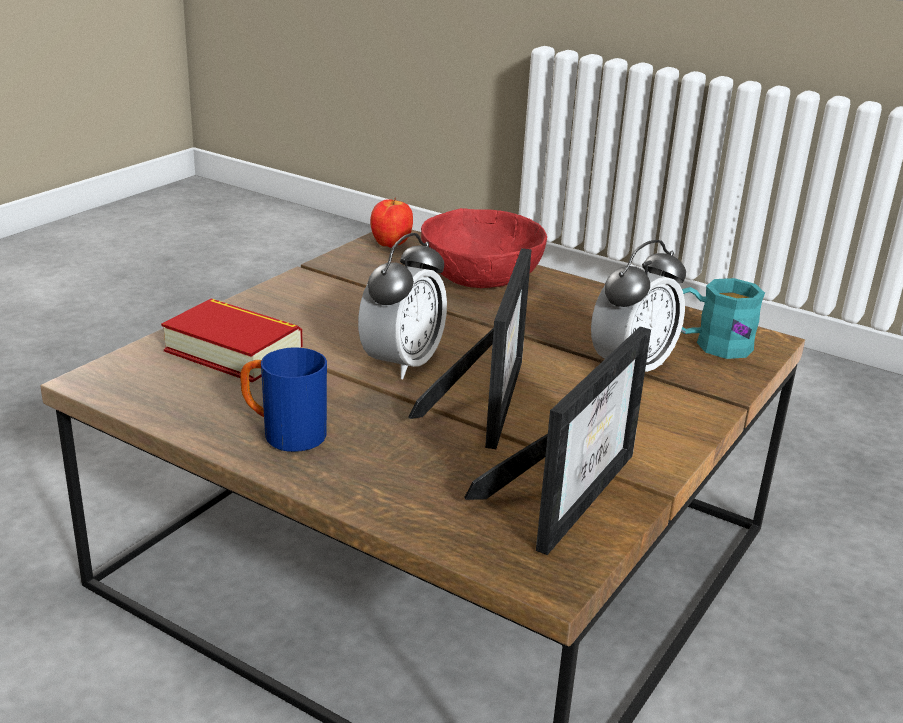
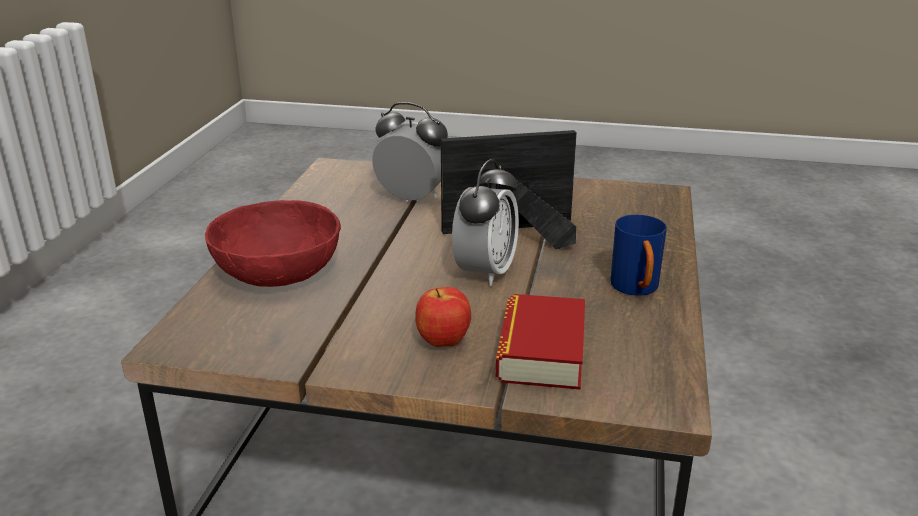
camera: 110 degrees left, 0 degrees up
(390, 245) = (206, 339): apple -> apple (443, 343)
(402, 363) = (485, 272): alarm clock -> alarm clock turned 105 degrees clockwise
(570, 492) = (586, 197): picture frame -> none
(712, 344) = (351, 179): turquoise mug -> none

